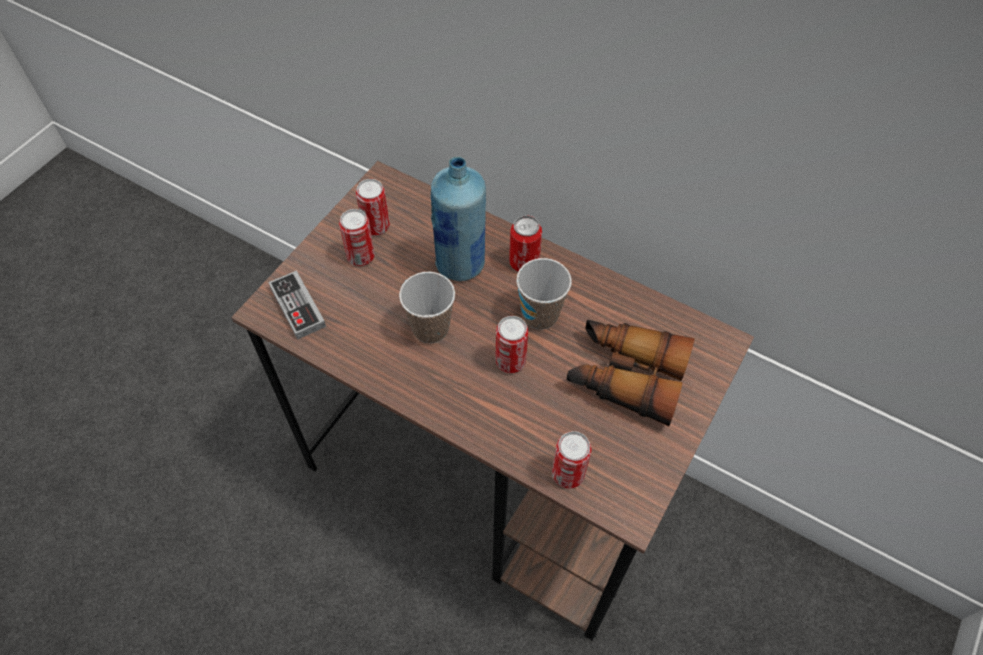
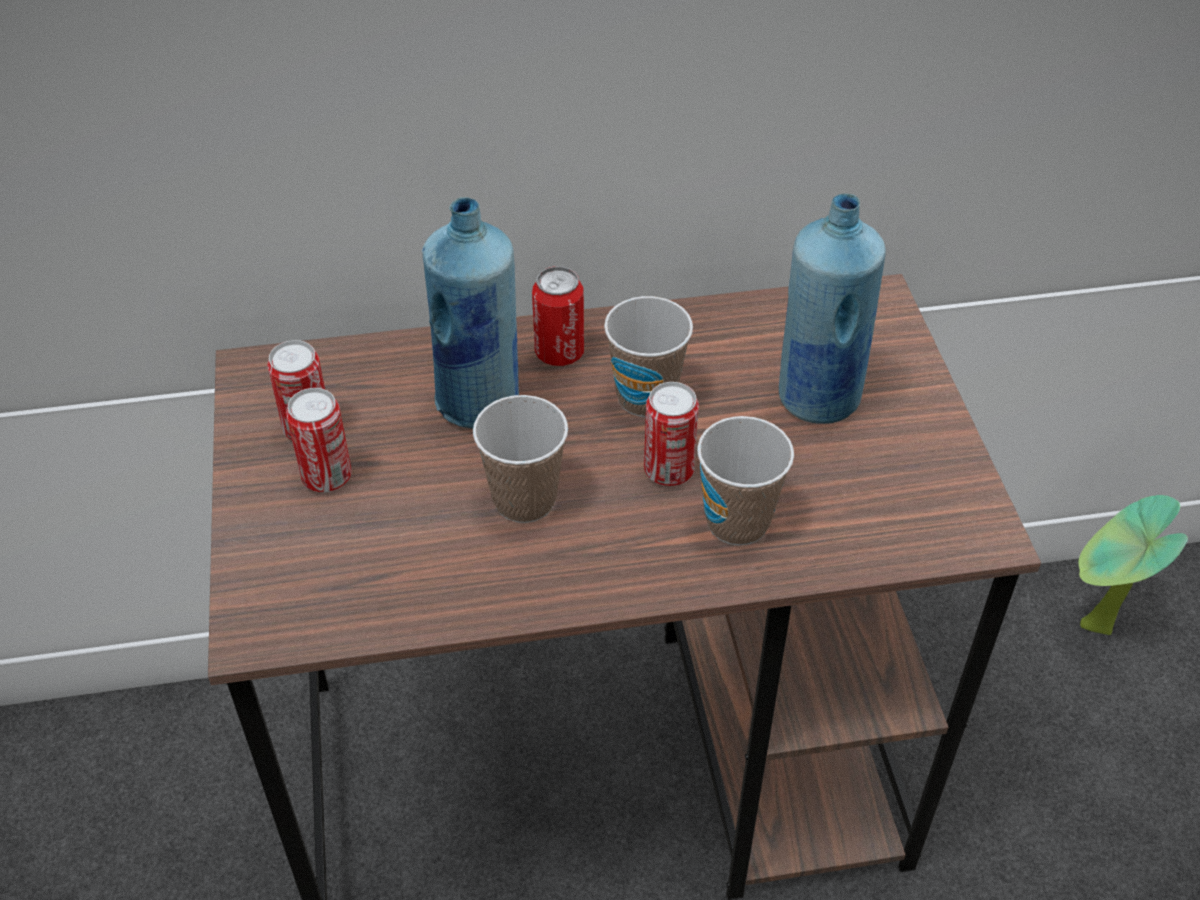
camera: 40 degrees left, 10 degrees down
(298, 307) = (302, 595): game controller -> none
(514, 412) = (737, 522): none -> cup
(568, 474) = (874, 544): can -> none
(625, 376) = (816, 399): binoculars -> blue bottle
(813, 603) = (1092, 630): none -> potted plant

